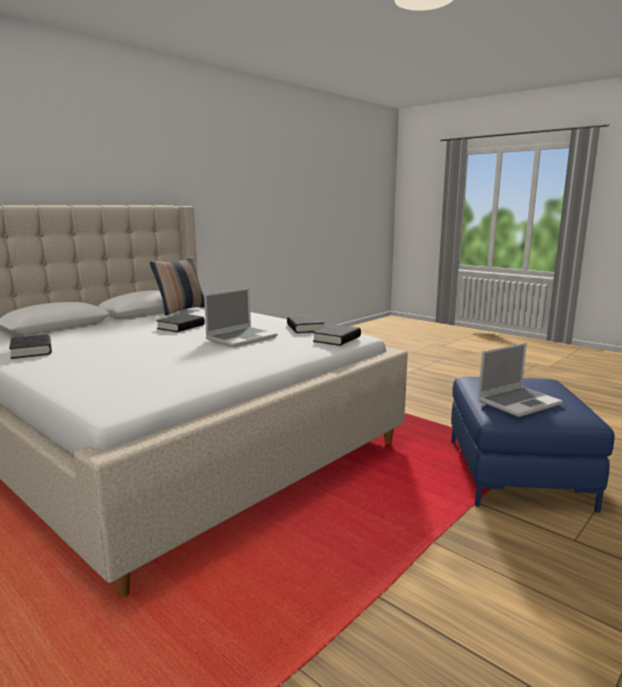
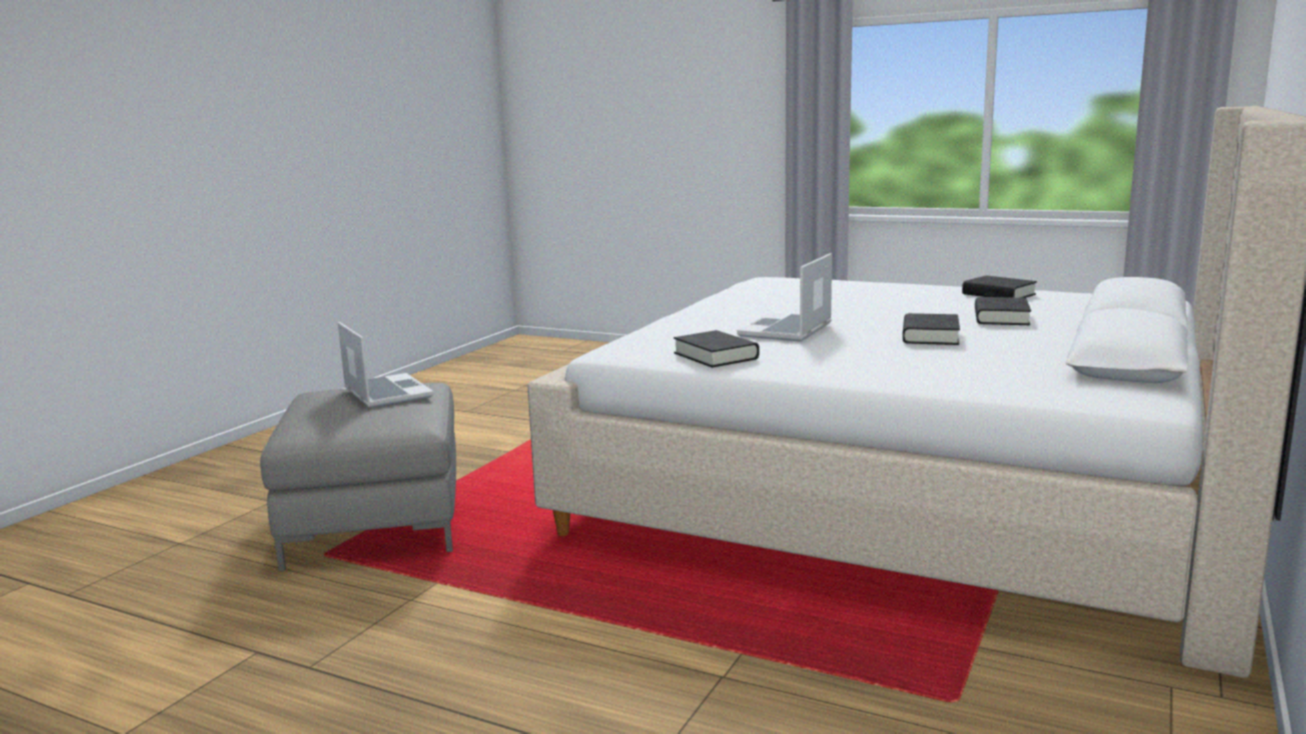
camera: 165 degrees right, 0 degrees up
(182, 310) = (1063, 371): pillow -> none
(337, 339) = (640, 342): black book -> black book (1001, 318)
(516, 473) = (375, 521): blue ottoman -> grey ottoman
(518, 402) = (386, 393): laptop -> laptop turned 105 degrees clockwise

